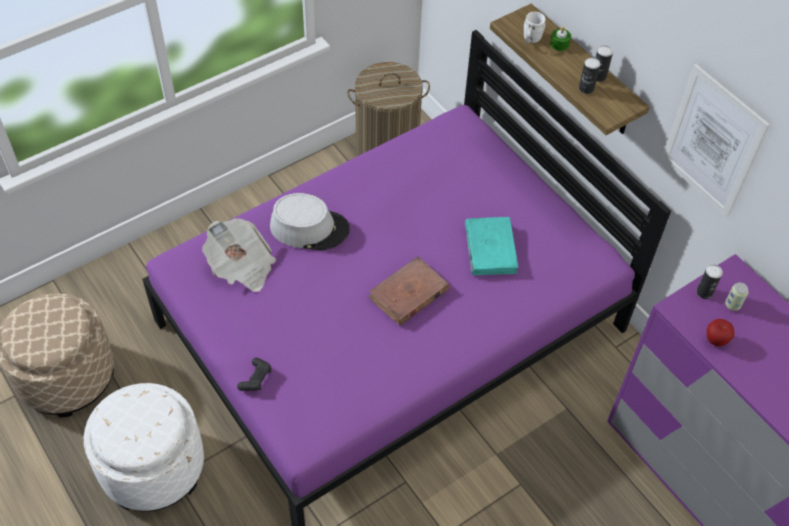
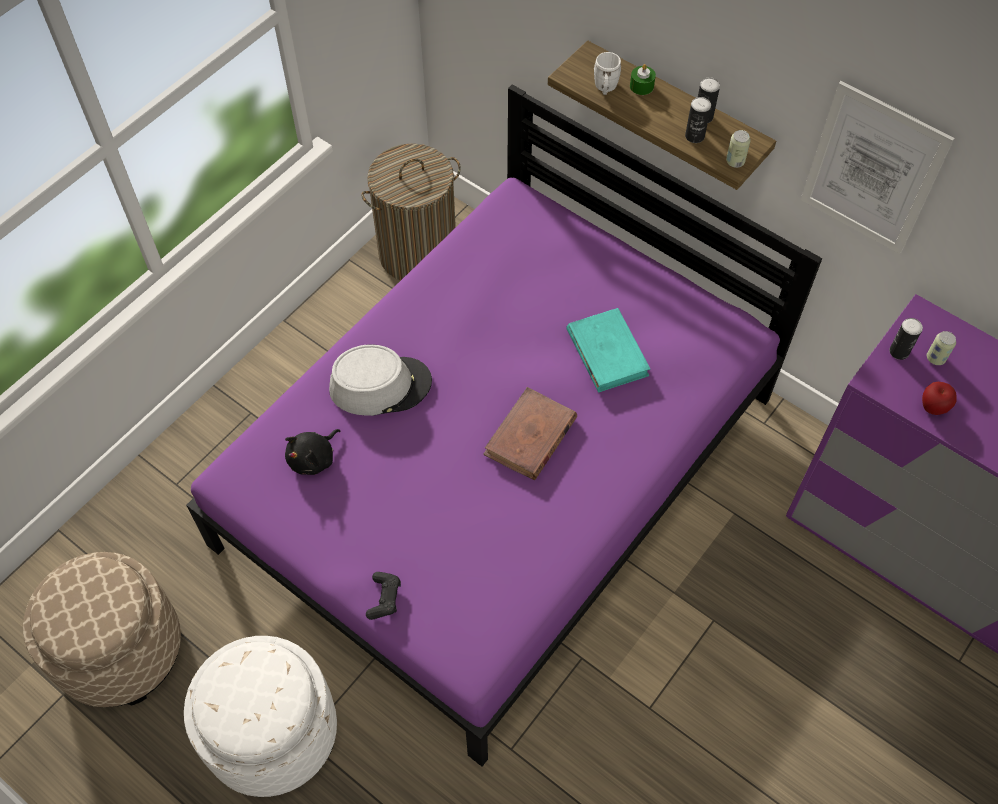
camera: 15 degrees left, 5 degrees up
(241, 266) = (314, 458): newspaper -> black plush toy
(610, 114) = (735, 161): none -> can

